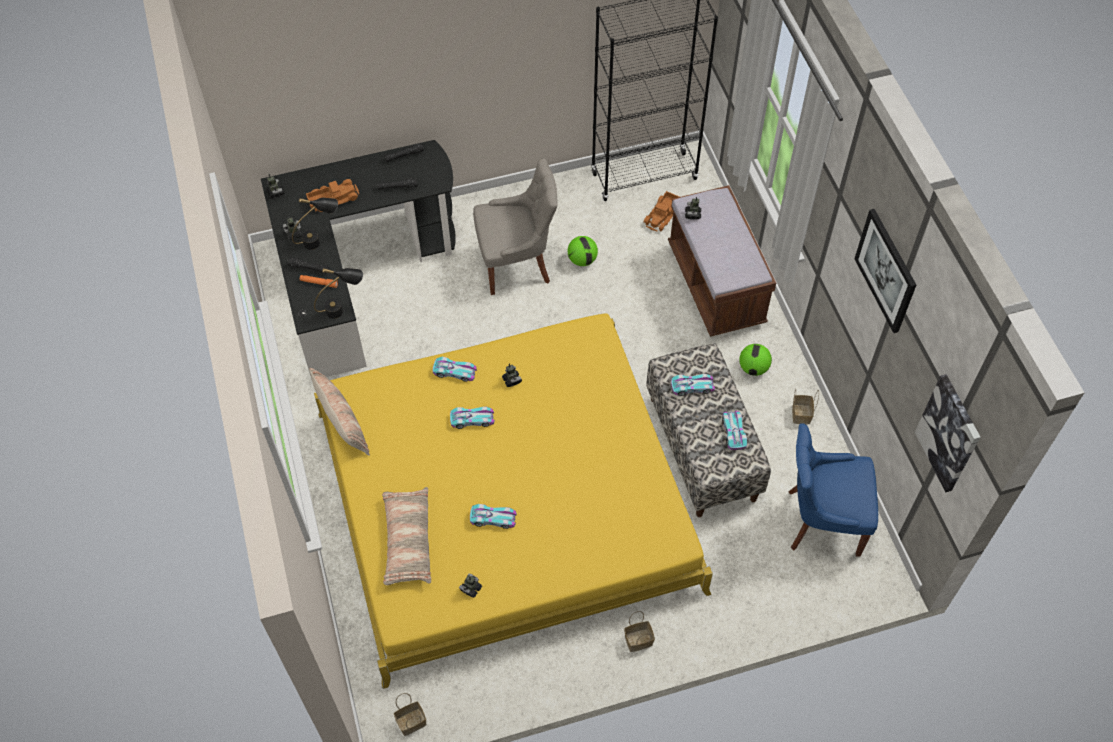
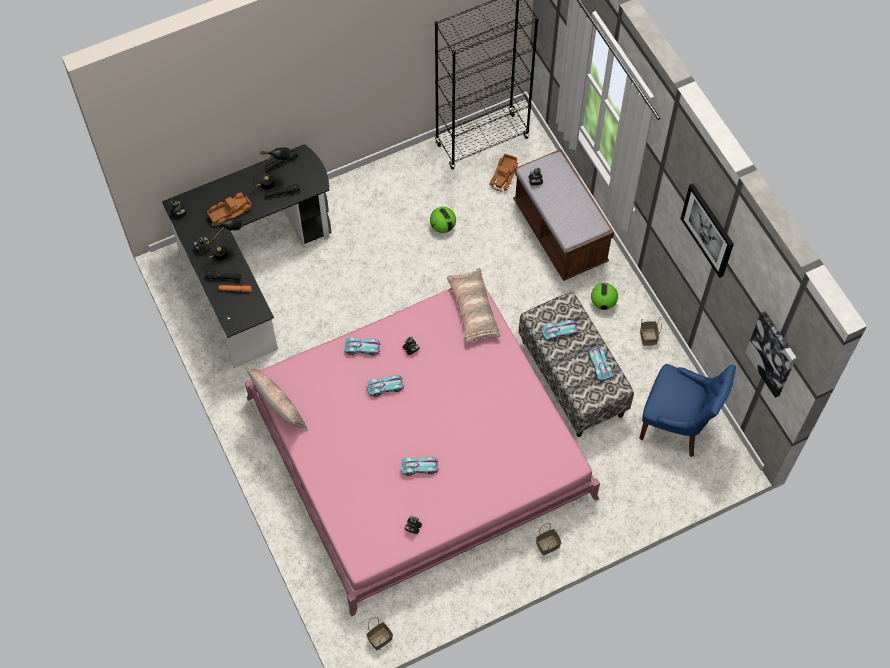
camera: 10 degrees left, 5 degrees up
(342, 309) = (261, 310): black table lamp -> black table lamp (273, 181)
(407, 541) = (354, 496): pillow -> pillow (473, 310)
(507, 501) = (420, 447): yellow bed -> pink bed
(517, 264) = (387, 238): grey chair -> none
(821, 521) = (677, 424): blue chair -> blue chair turned 150 degrees counterclockwise

